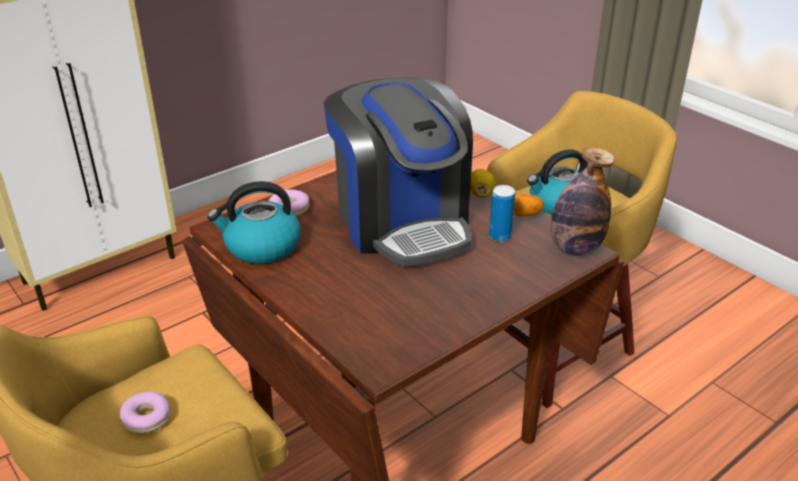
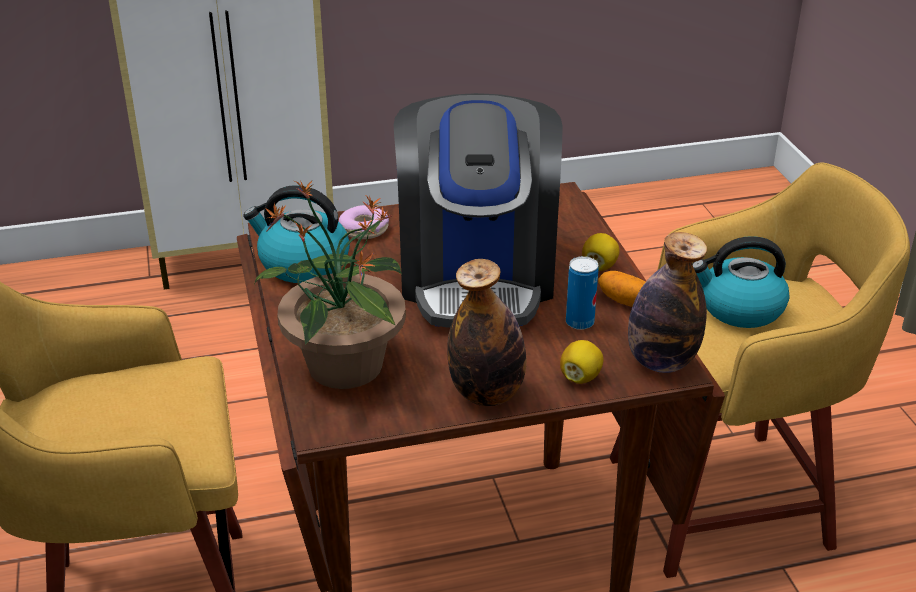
camera: 25 degrees right, 0 degrees up
(146, 418) = (107, 413): donut -> none
(358, 317) = (344, 367): none -> potted plant
(479, 305) = (487, 394): none -> bottle
(532, 274) = (580, 377): none -> lemon

